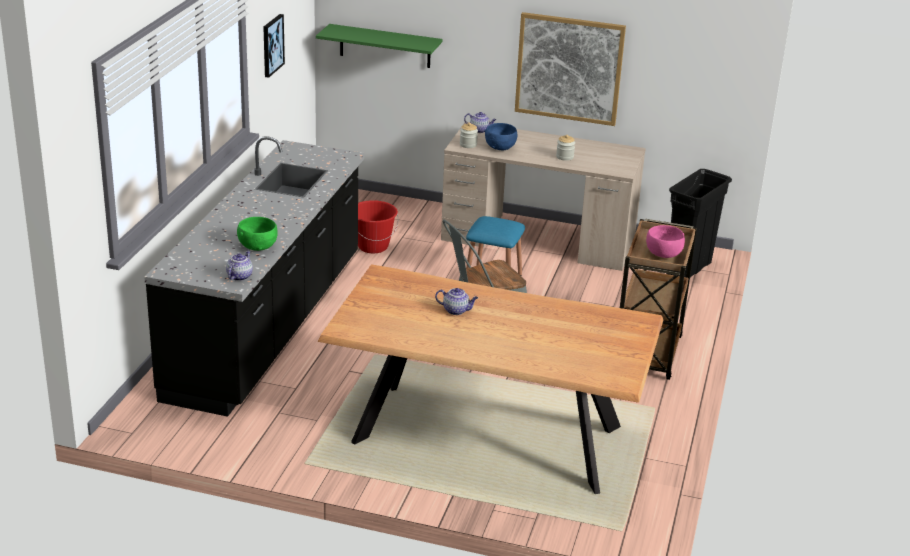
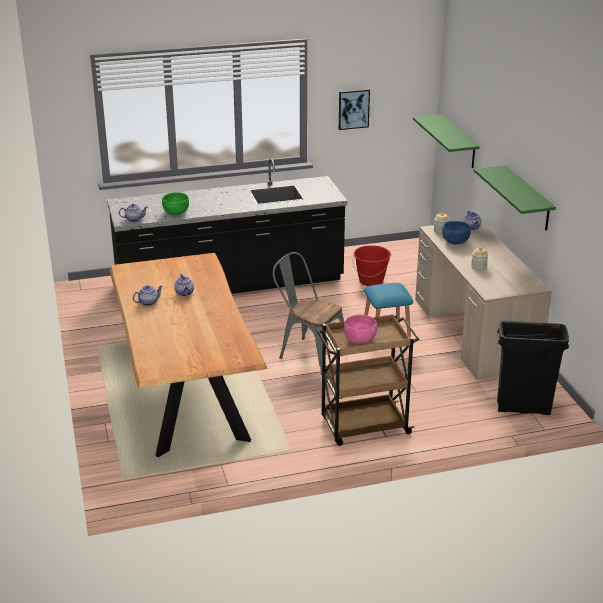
camera: 60 degrees right, 0 degrees up
(454, 338) = (149, 302): none -> teapot
(569, 68) = (528, 198): picture -> green shelf

